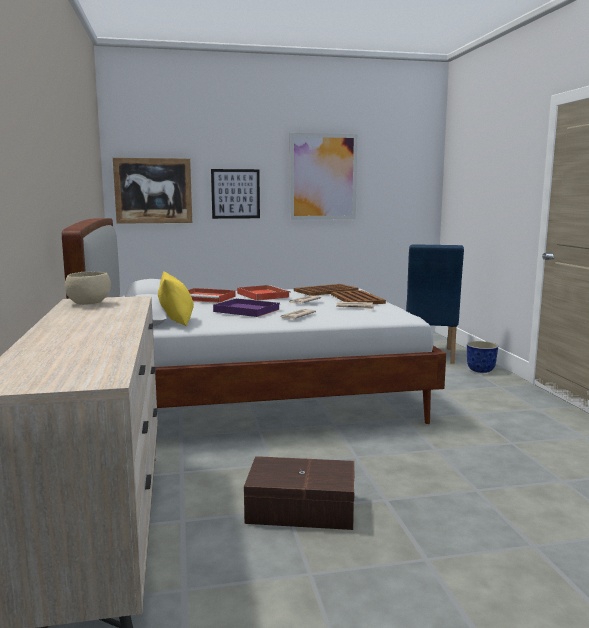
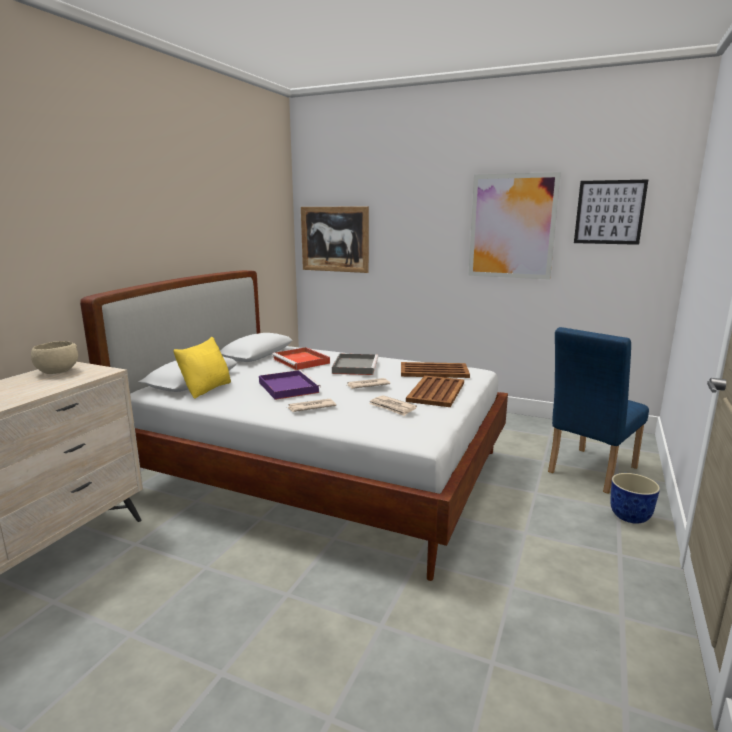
camera: 35 degrees right, 5 degrees up
(235, 194) = (411, 244): picture -> picture (609, 212)
(262, 295) = (355, 366): red tray -> grey tray
(300, 507) = (142, 638): brown storage box -> none

